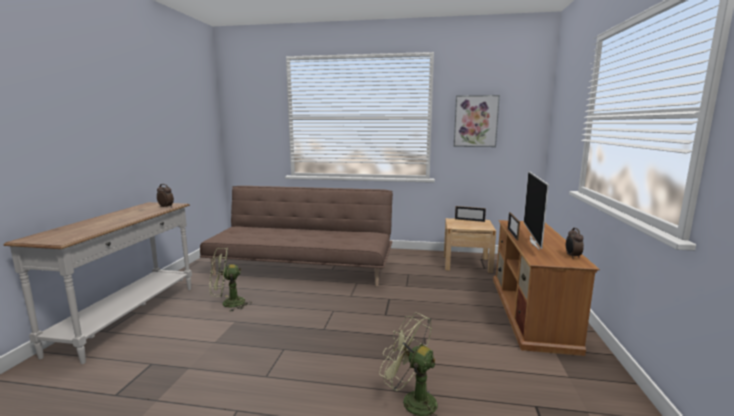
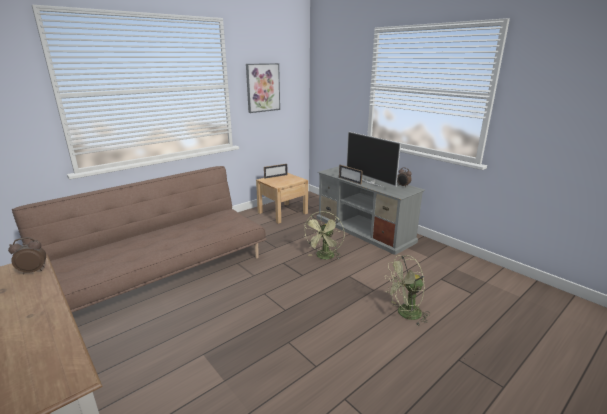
camera: 50 degrees left, 10 degrees up
(228, 304) = (159, 347): green fan -> green fan (324, 257)
(531, 311) = (364, 229): brown tv stand -> grey tv stand

